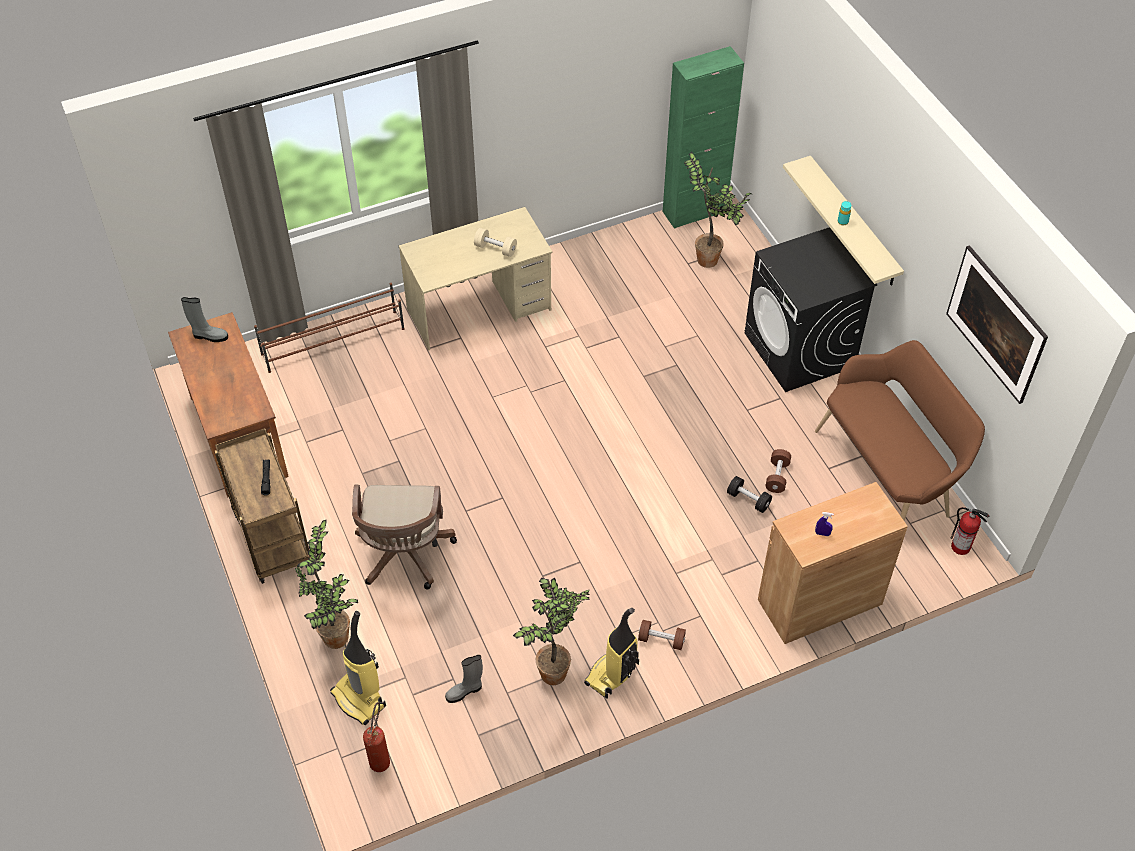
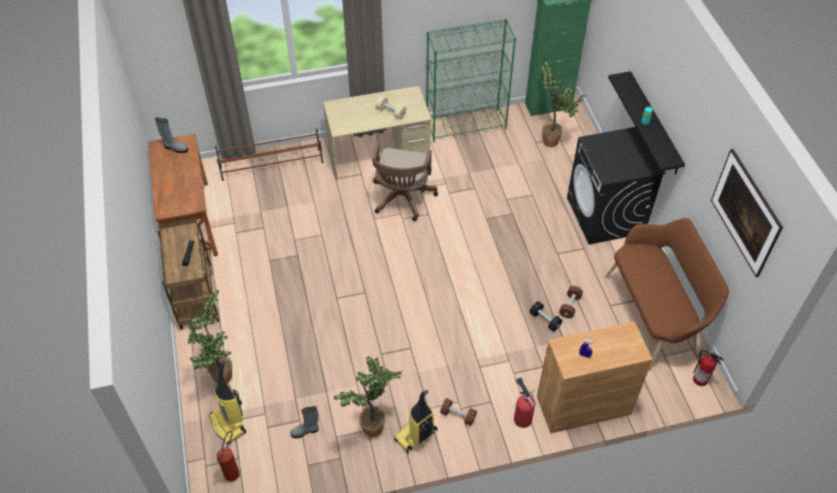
camera: 10 degrees right, 0 degrees up
(404, 556) = (285, 324): brown office chair -> brown office chair (402, 199)
(589, 252) = (466, 125): none -> green bookcase
(744, 630) = (521, 417): none -> fire extinguisher
(853, 222) = (654, 124): beige shelf -> black shelf

